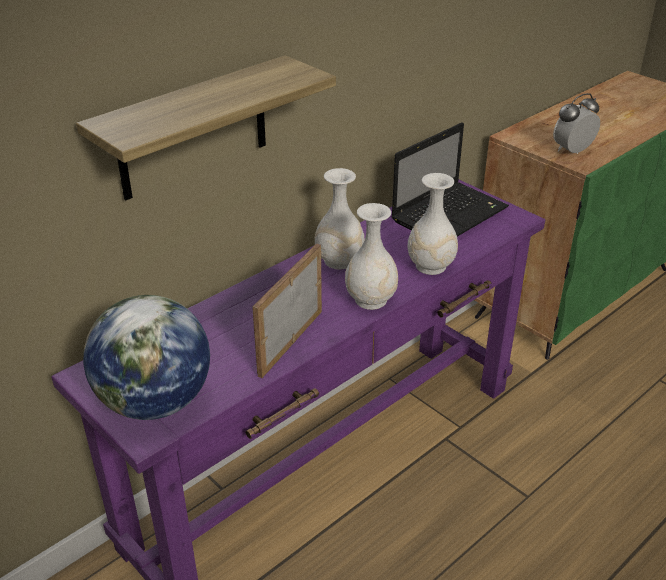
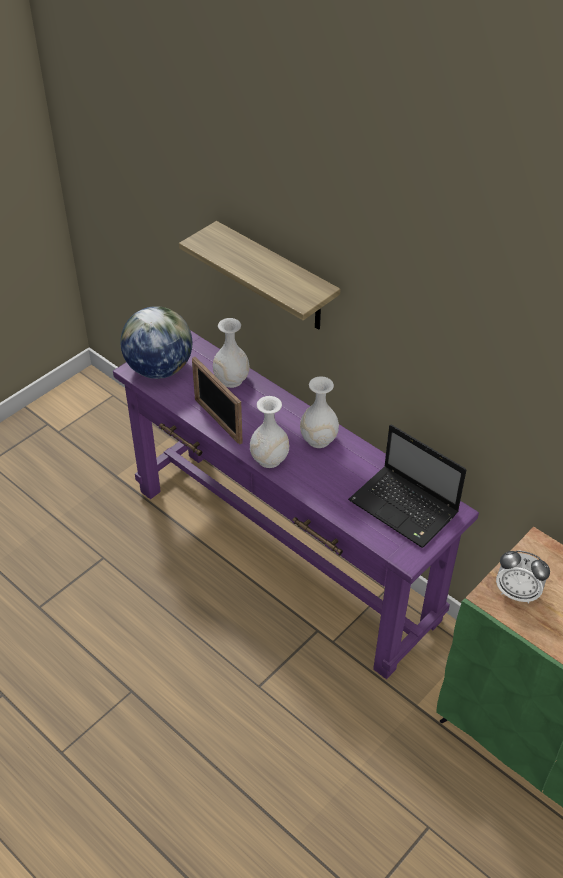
camera: 85 degrees right, 10 degrees up
(290, 342) = (217, 421): picture frame -> picture frame turned 150 degrees counterclockwise
(430, 266) = (319, 493): white vase -> white vase (231, 379)
(572, 151) = (517, 593): alarm clock -> alarm clock turned 150 degrees clockwise

